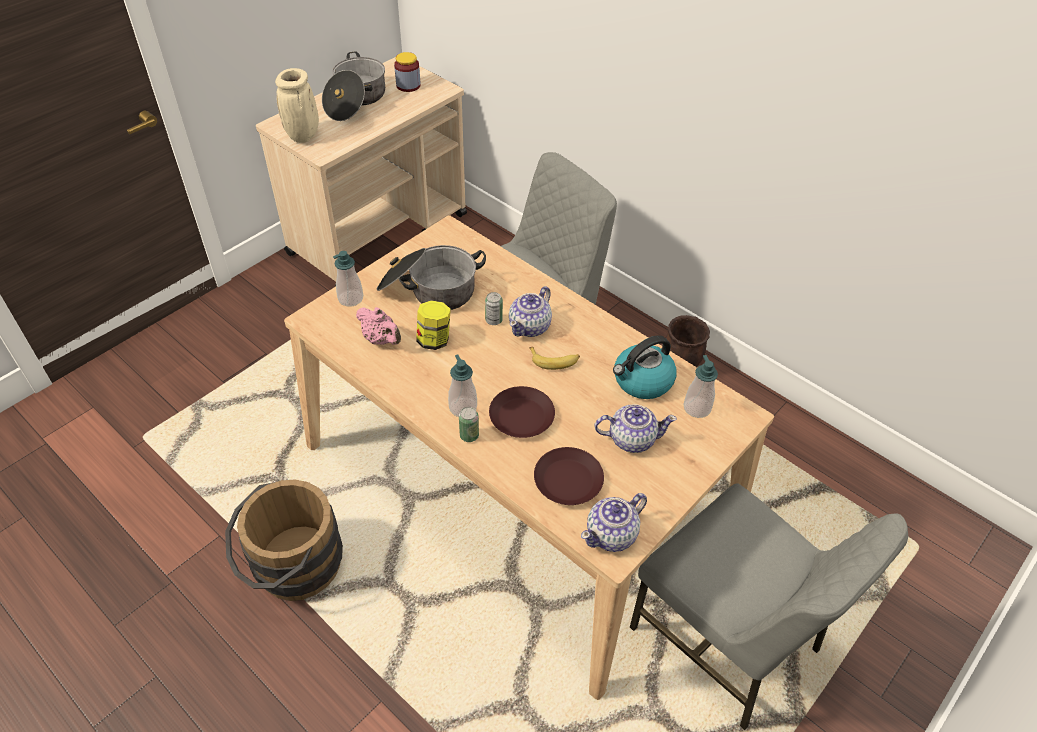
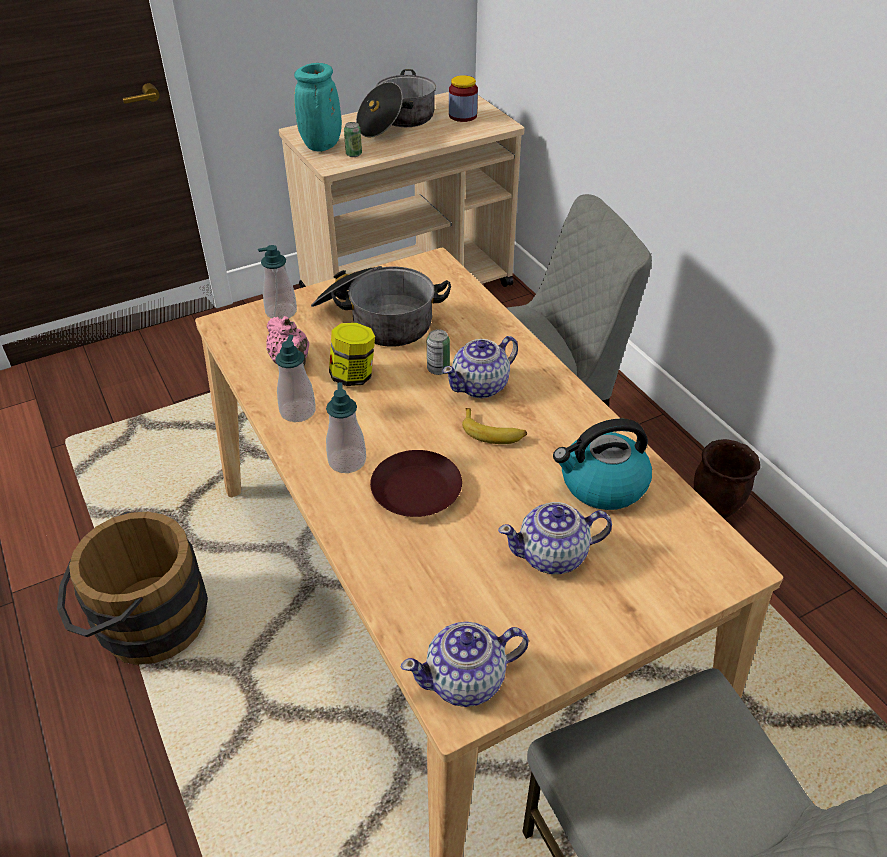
camera: 20 degrees right, 5 degrees down
(303, 137) = (321, 147): beige vase -> turquoise vase
(469, 435) = (337, 497): can -> can (354, 154)
(568, 481) = (438, 589): brown plate -> none
(631, 439) = (553, 555): teapot -> teapot turned 150 degrees clockwise
(697, 408) = (667, 538): soap dispenser -> soap dispenser (298, 411)

